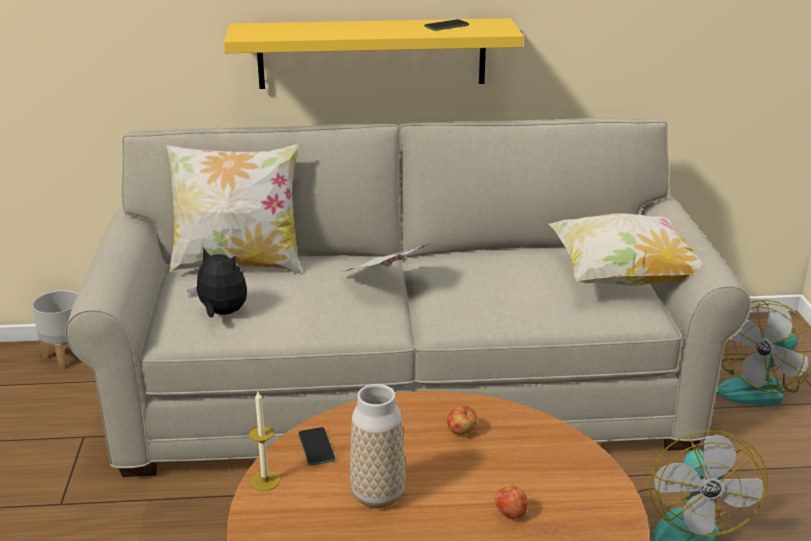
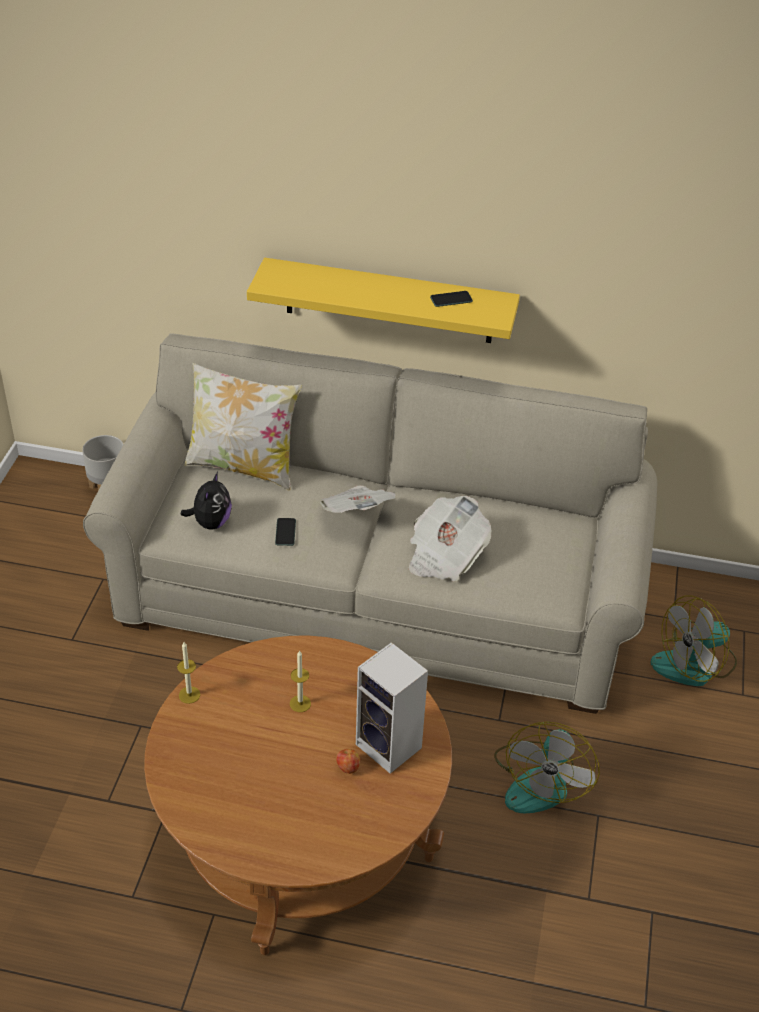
camera: 15 degrees right, 15 degrees up
(221, 313) = (211, 522): plush toy -> plush toy turned 60 degrees clockwise
(316, 447) = (236, 673): phone -> phone (285, 532)
(378, 495) = (262, 727): vase -> none
(412, 460) = (300, 703): none -> candle
(461, 432) = (348, 686): apple -> none
(500, 297) = (444, 555): none -> newspaper
(550, 481) = (391, 747): none -> speaker
(623, 278) = (564, 557): pillow -> none

